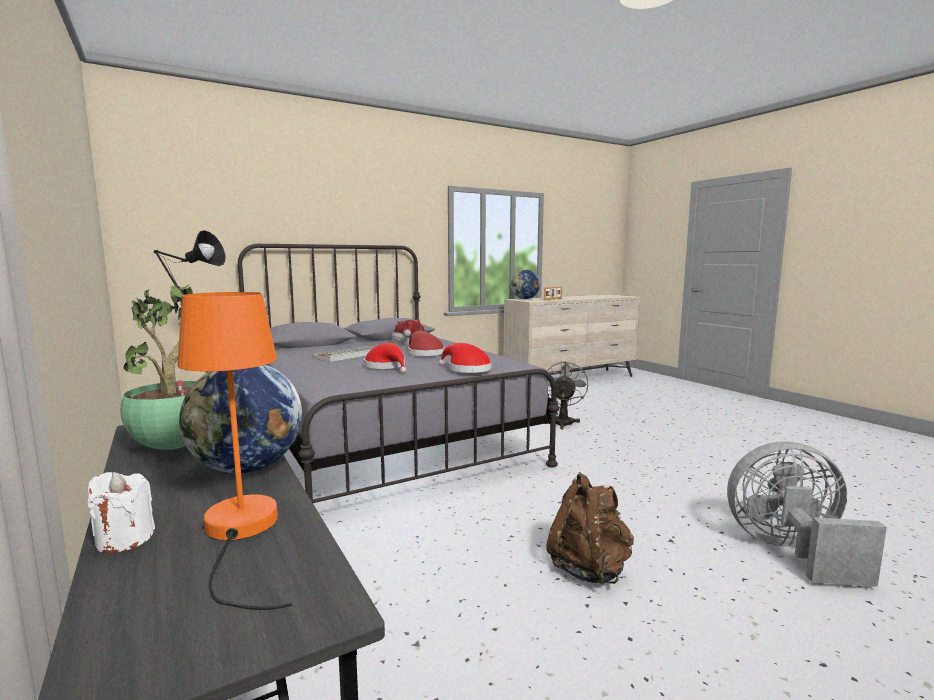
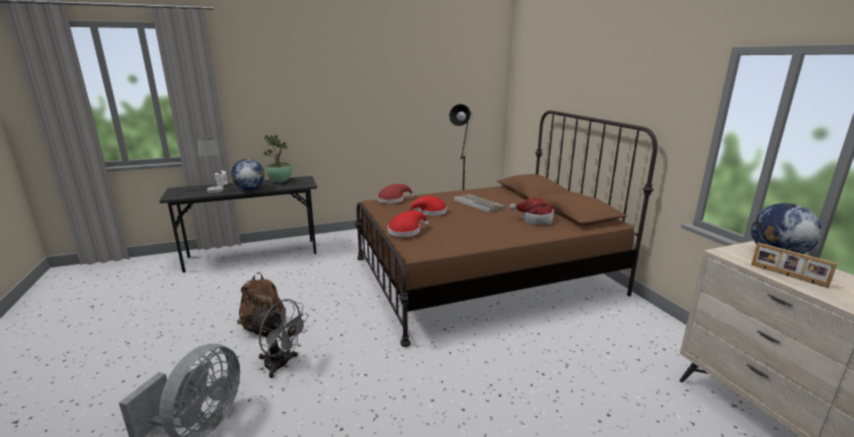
camera: 100 degrees right, 10 degrees up
(241, 533) = (210, 191): orange table lamp -> grey table lamp
(382, 439) = (484, 275): grey bed -> brown bed
(424, 353) = (480, 223): red hat -> red hat (393, 200)
(563, 421) = (537, 383): grey fan -> grey fan (281, 365)

